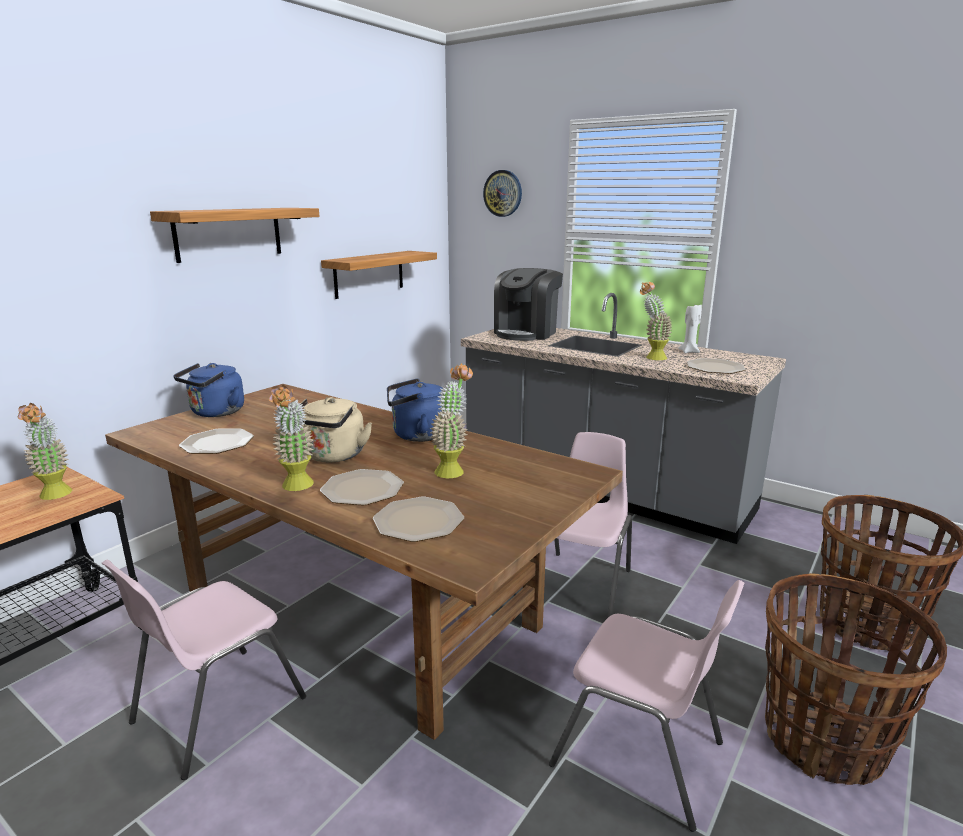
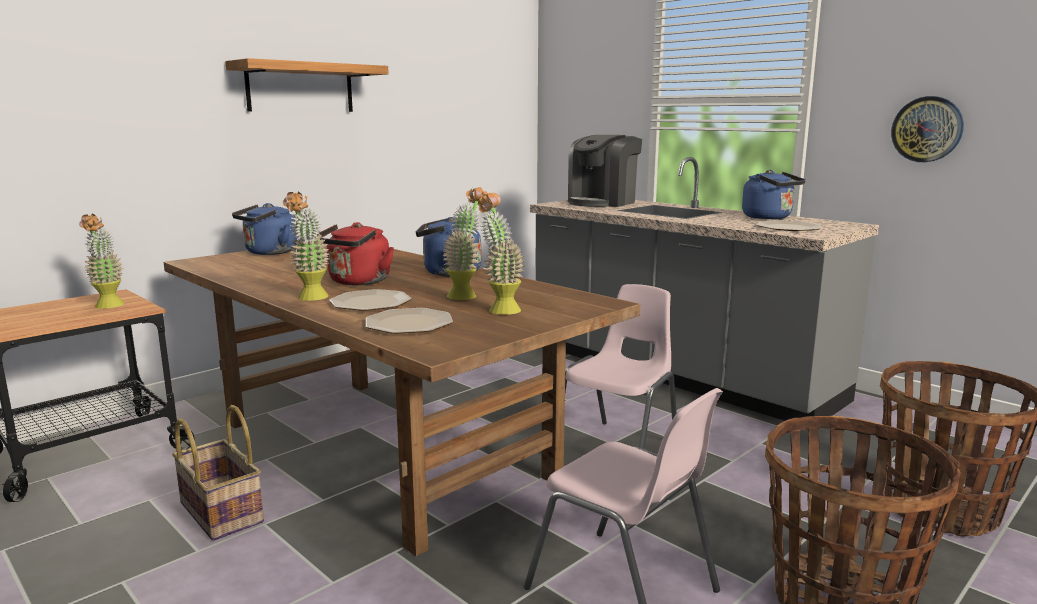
camera: 10 degrees right, 5 degrees down
(216, 710) = (219, 513): pink chair -> basket
(217, 443) = (258, 270): plate -> none
(332, 456) = (357, 282): beige kettle -> red kettle
(369, 274) = (446, 141): shelf -> none
(503, 193) = (590, 62): wall clock -> wall clock (927, 129)
(651, 357) = (723, 219): potted plant -> potted plant (499, 309)
(689, 352) = (770, 217): white candle -> blue kettle

